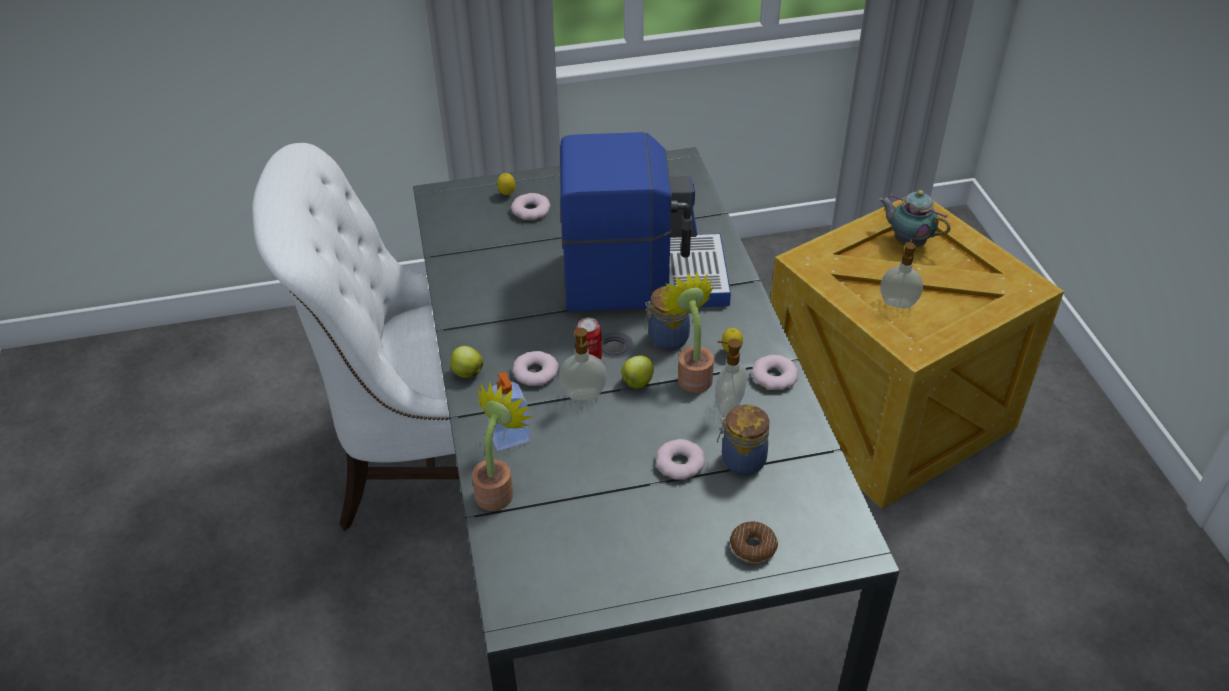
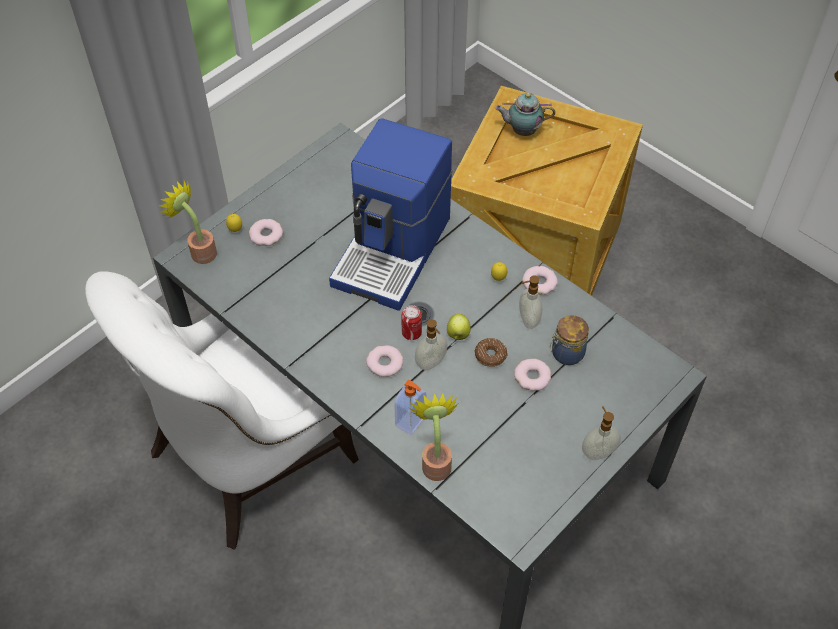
camera: 35 degrees left, 10 degrees up
(467, 372) = (337, 389): apple -> none
(643, 277) = (394, 251): coffee machine -> coffee machine turned 150 degrees clockwise
(666, 338) = (449, 291): jar -> none
(692, 375) = (488, 309): potted plant -> potted plant (199, 251)
(753, 547) = (618, 408): donut -> donut (490, 355)
(898, 302) = (550, 182): soap dispenser -> soap dispenser (598, 452)

